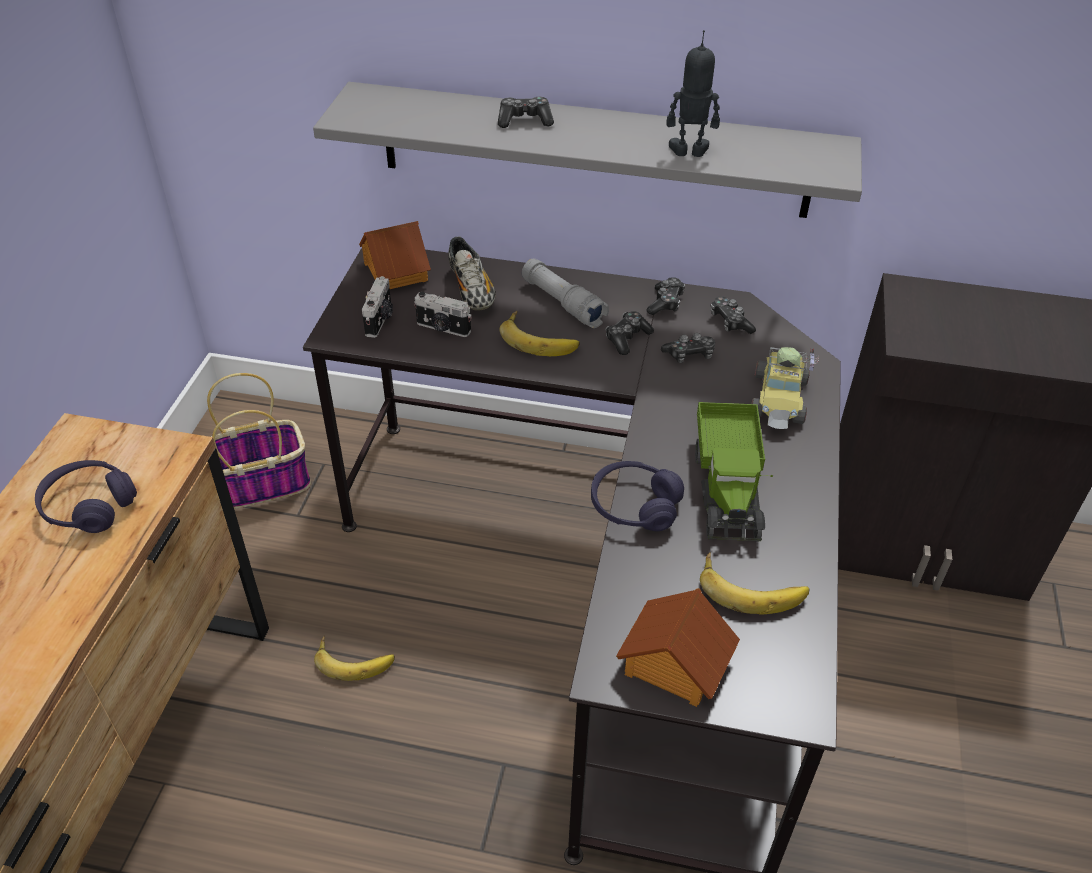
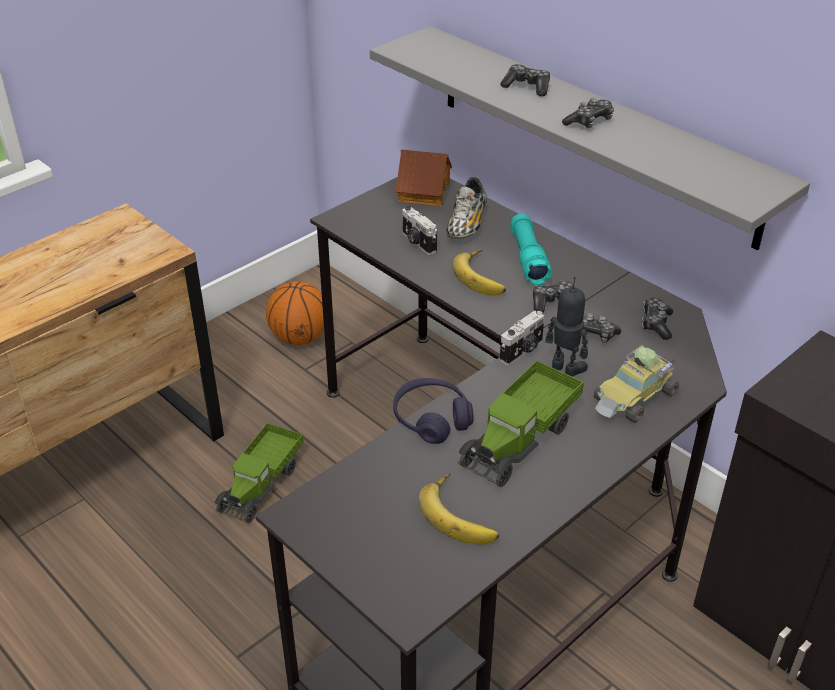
camera: 35 degrees right, 5 degrees down
(89, 506) = (87, 262): purple headphones -> none
(263, 483) = (300, 337): basket -> basketball
(355, 659) = (261, 484): banana -> toy truck
(380, 320) = (379, 221): camera -> camera (522, 351)
(563, 303) = (528, 259): grey flashlight -> turquoise flashlight
(665, 303) = (614, 289): game controller -> game controller (589, 122)
(674, 663) = (348, 533): toy house -> none
(689, 152) = (632, 147): toy robot -> toy robot (564, 369)

